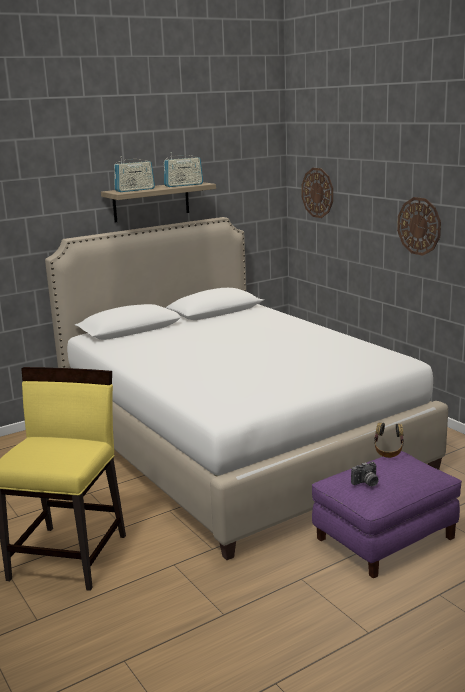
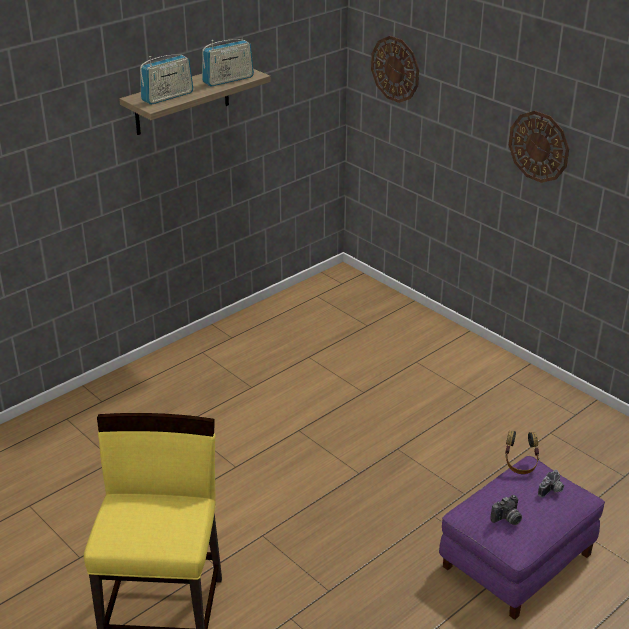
camera: 10 degrees left, 15 degrees up
(236, 444) = (313, 420): white bed -> none
(412, 468) = (552, 491): none -> camera

